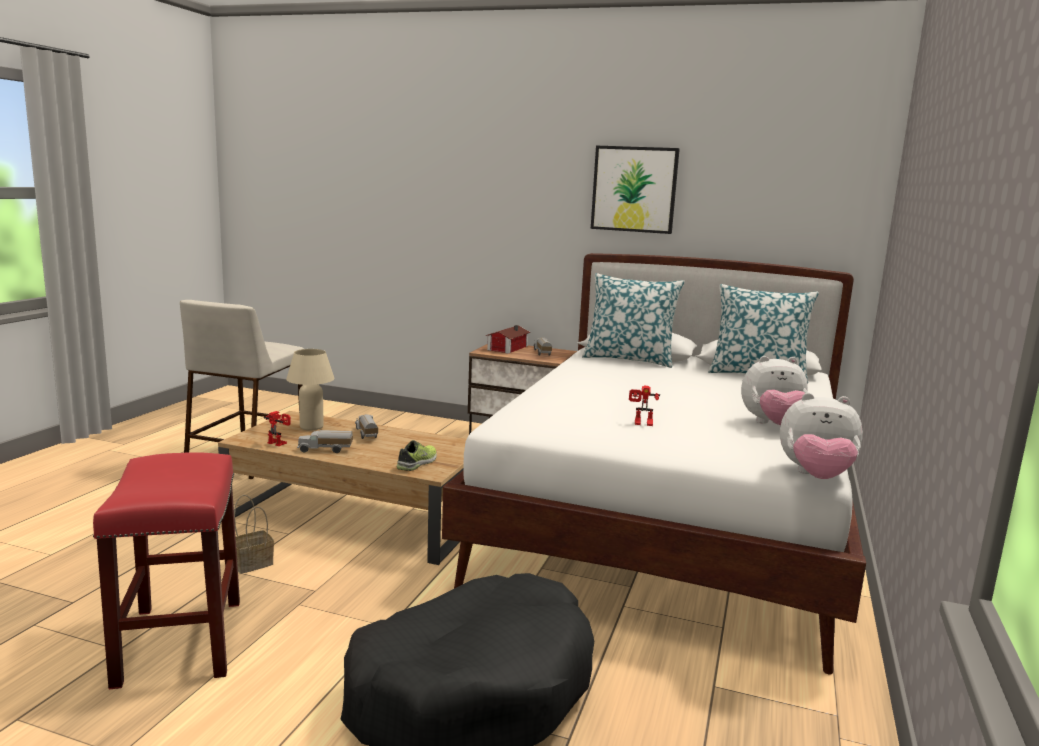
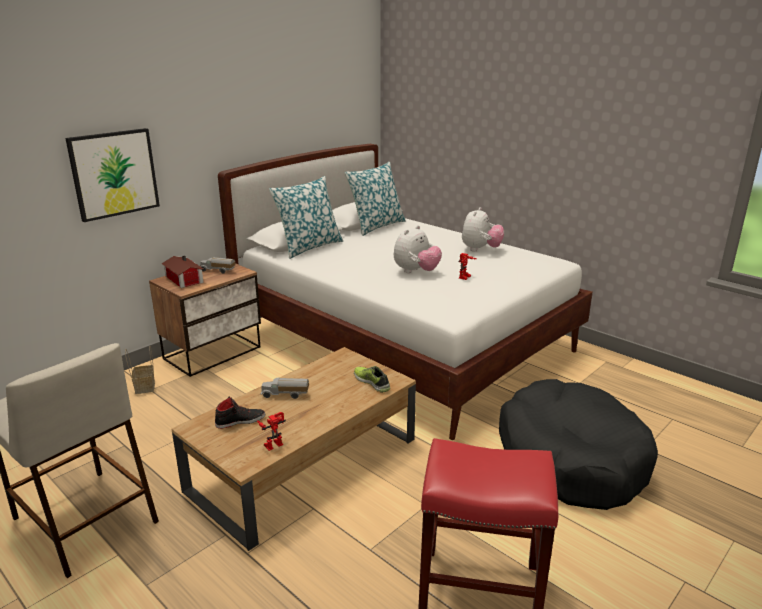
camera: 65 degrees left, 10 degrees up
(253, 563) = (361, 535): basket -> basket (144, 386)
(311, 427) = (240, 421): beige table lamp -> black shoe
(325, 450) = (313, 420): toy truck -> none
(634, 189) = (240, 108): picture -> picture (114, 174)
(816, 477) = (562, 263): plush toy -> plush toy (416, 272)

